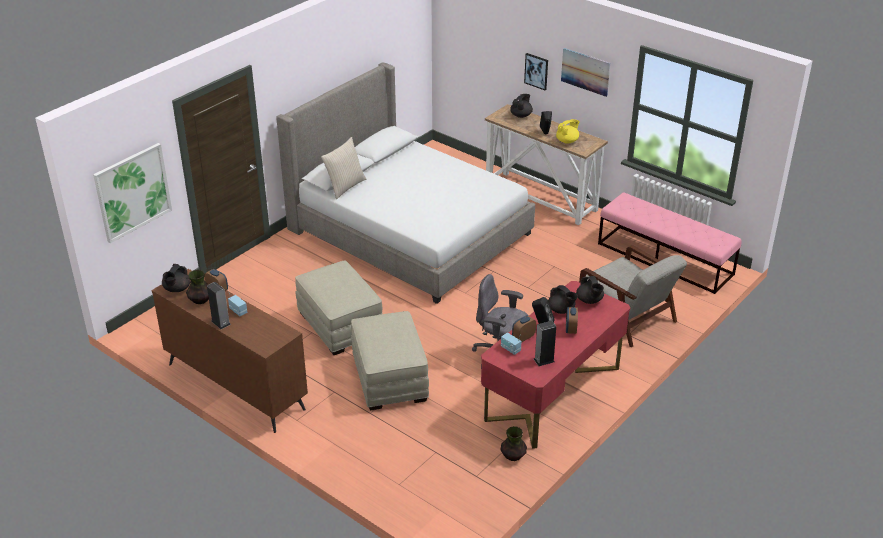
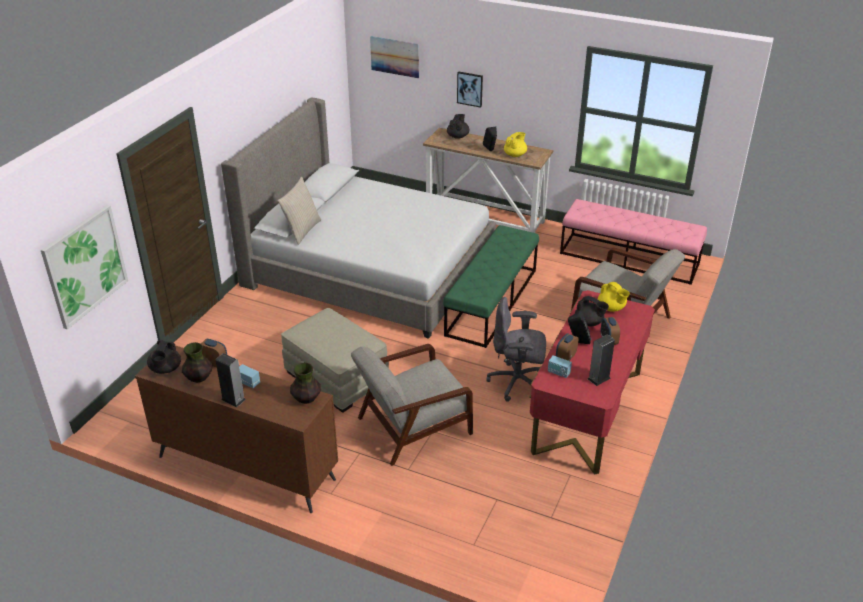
camera: 15 degrees left, 0 degrees up
(389, 378) = (412, 426): beige ottoman -> grey armchair
(510, 279) = (492, 301): none -> green bench
(513, 456) = (579, 487): vase -> vase (306, 398)
(585, 71) = (525, 82): picture -> picture (395, 56)
(589, 300) = (611, 308): black teapot -> yellow teapot

